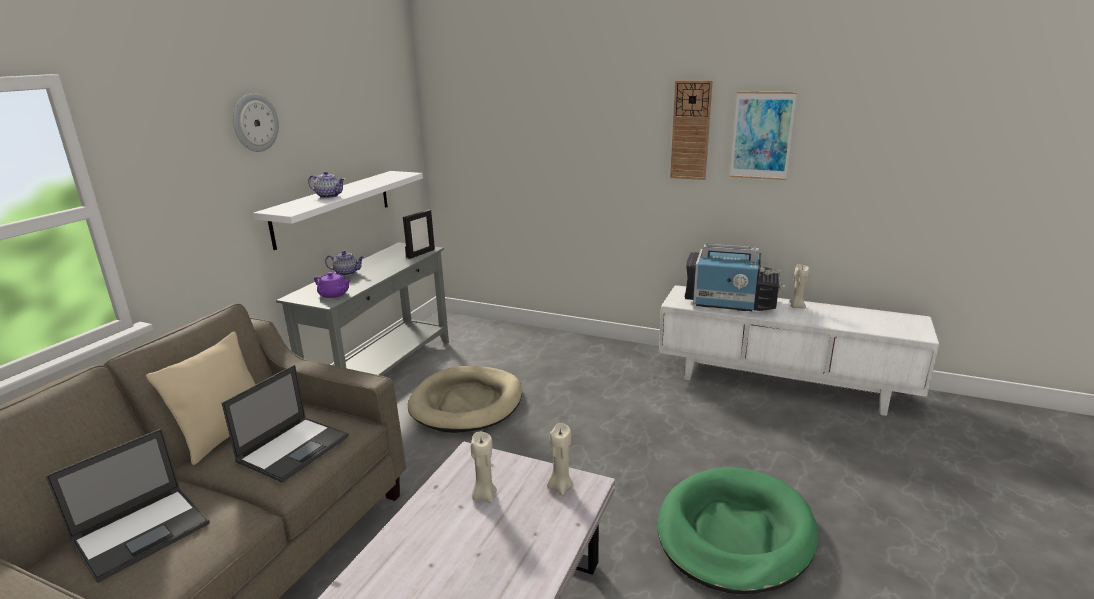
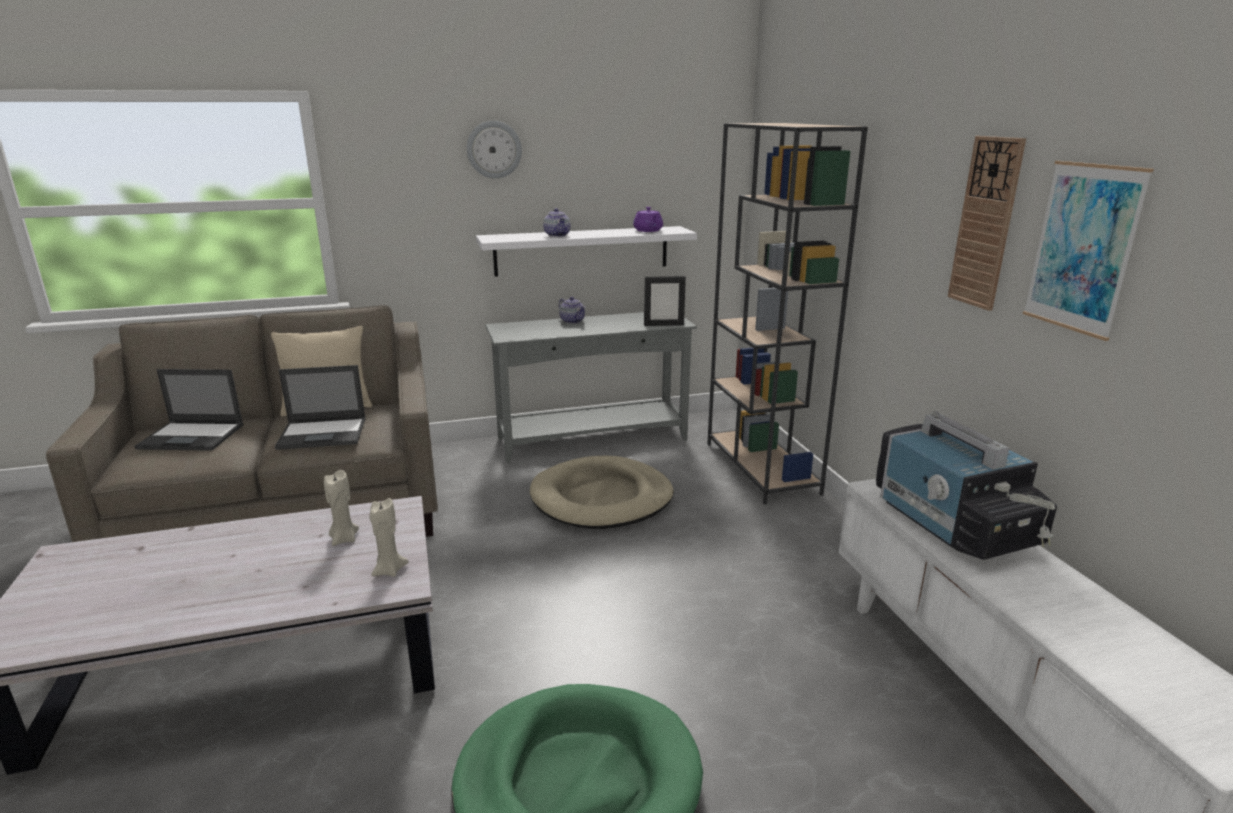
camera: 50 degrees right, 0 degrees up
(334, 294) = (523, 334): purple teapot -> purple teapot (648, 230)
(522, 337) = (762, 468): none -> bookcase
(796, 306) = (1056, 582): beige candle -> none

